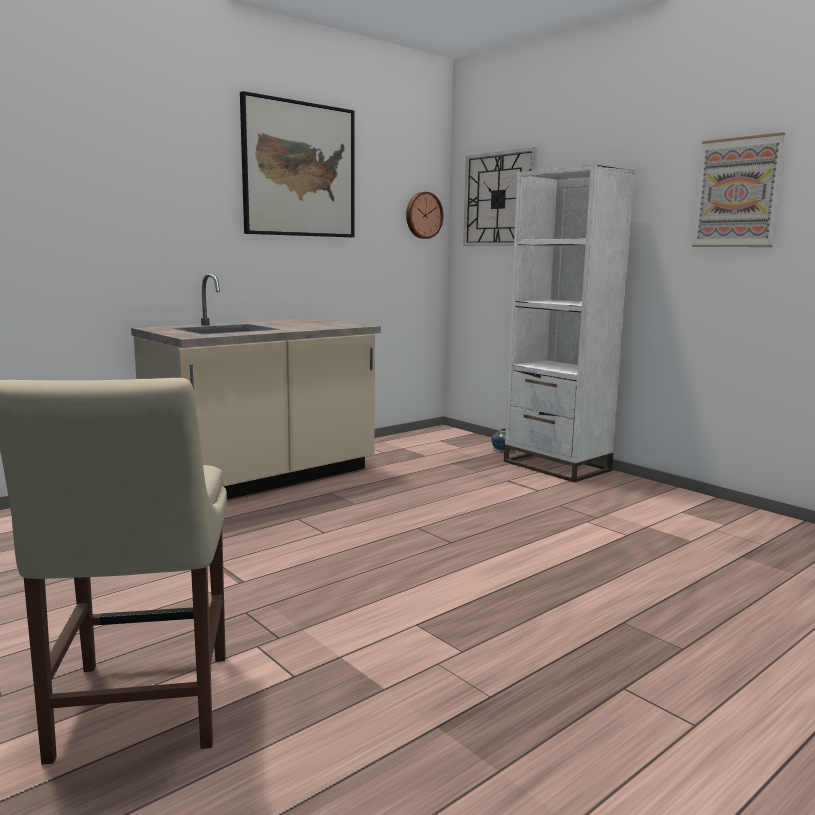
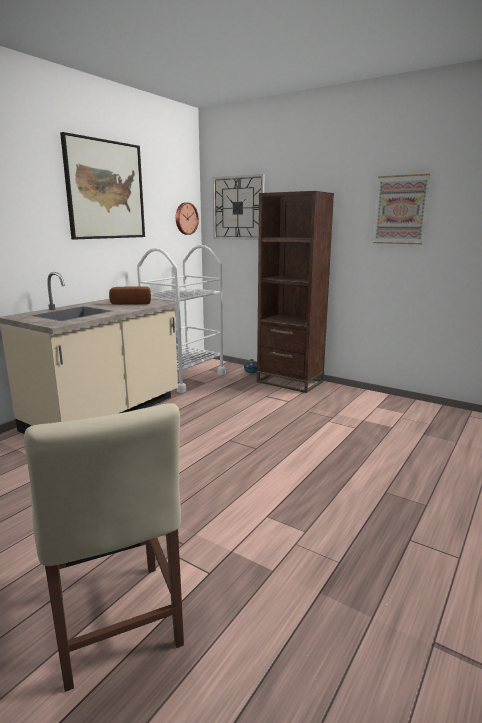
camera: 15 degrees left, 5 degrees up
(315, 324) = (131, 303): none -> bread
(398, 447) = (184, 378): none -> white cart
(556, 466) = (290, 382): white bookcase -> brown bookcase

